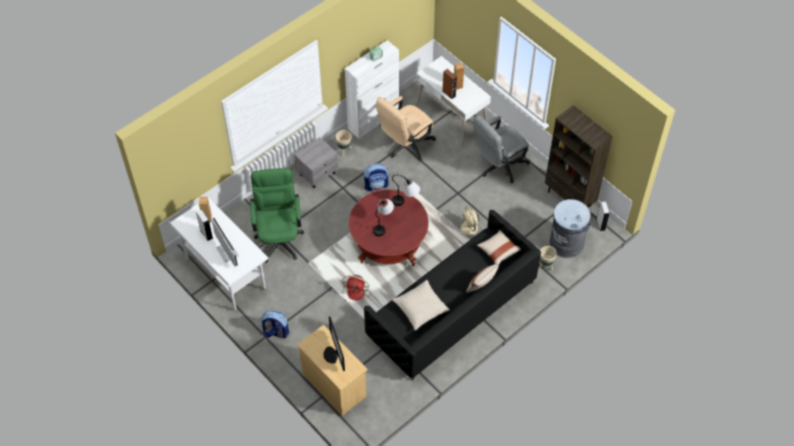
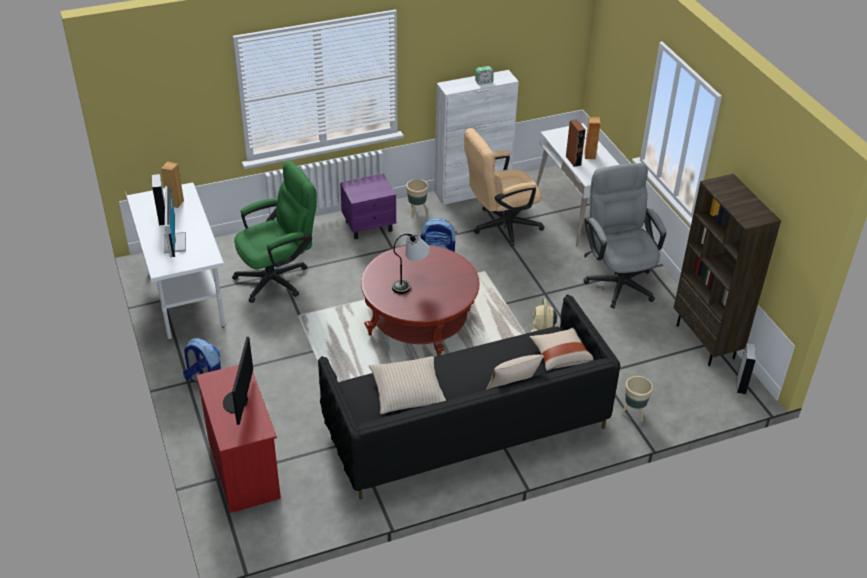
camera: 20 degrees right, 15 degrees down
(279, 237) = (279, 278): green office chair -> green office chair turned 45 degrees clockwise
(318, 173) = (369, 226): grey nightstand -> purple nightstand
(334, 385) = (243, 469): beige dresser -> red dresser
(357, 293) = (342, 367): red fan -> none
(406, 203) = (456, 267): table lamp -> none
(499, 166) = (617, 279): grey office chair -> grey office chair turned 90 degrees clockwise
(566, 243) = (678, 393): grey trash can -> none

